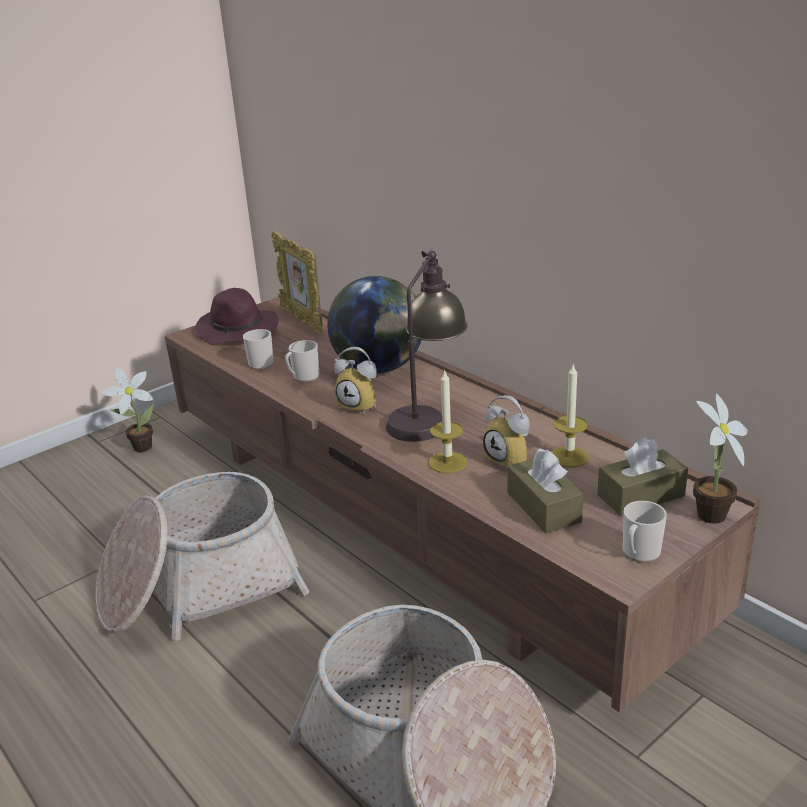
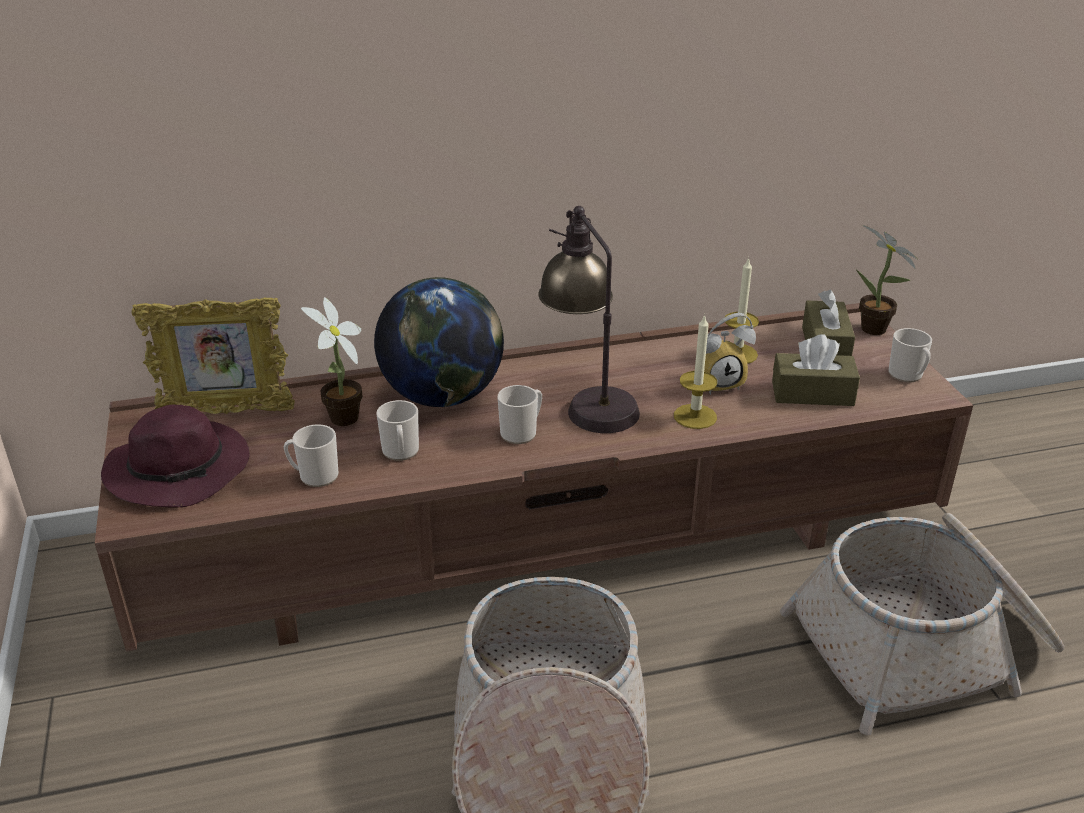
camera: 65 degrees left, 5 degrees up
(139, 448) = (124, 742): potted plant -> potted plant (341, 421)
(361, 405) = (522, 432): alarm clock -> mug

